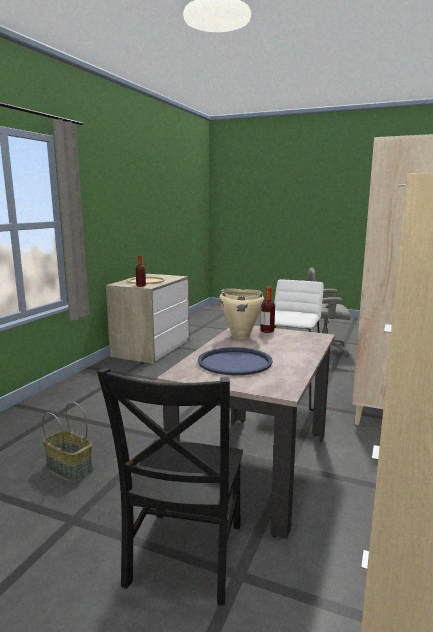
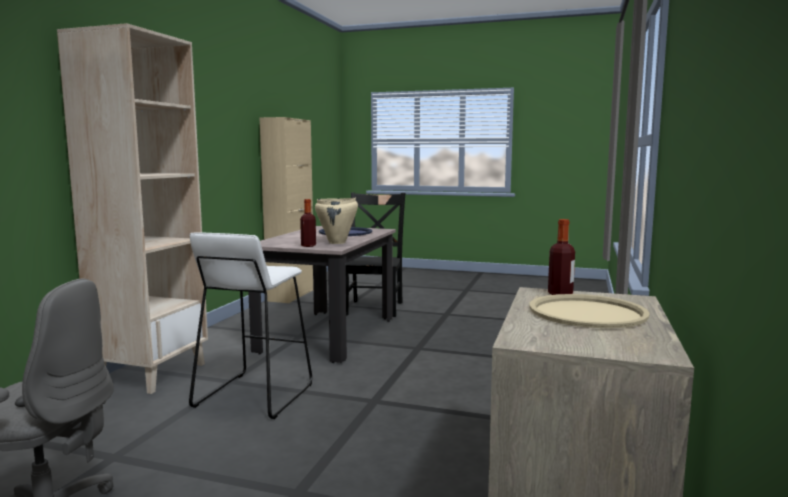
camera: 175 degrees right, 5 degrees down
(70, 468) = (477, 330): basket -> none

